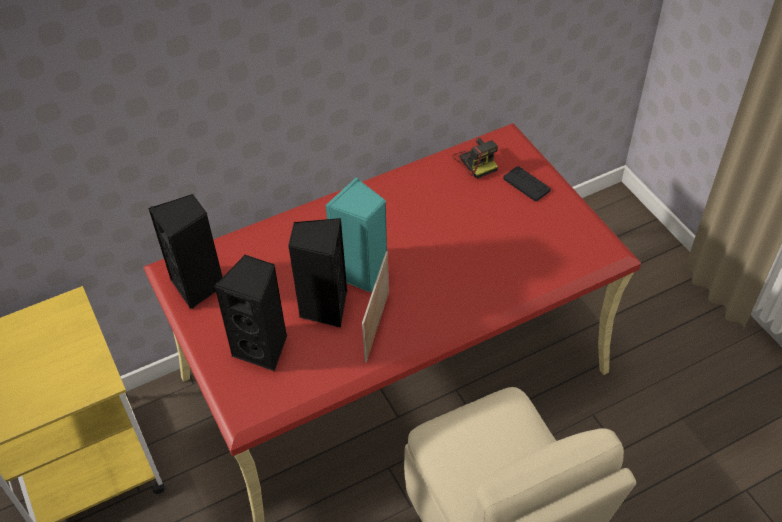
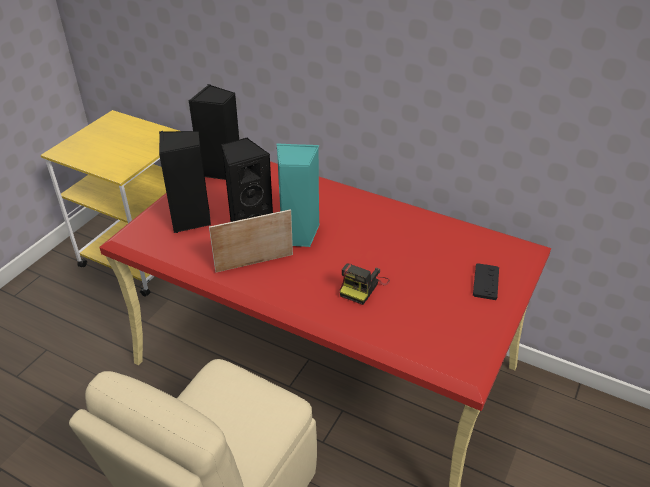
camera: 55 degrees right, 10 degrees down
(475, 161) = (476, 242): camera -> camera (363, 286)

